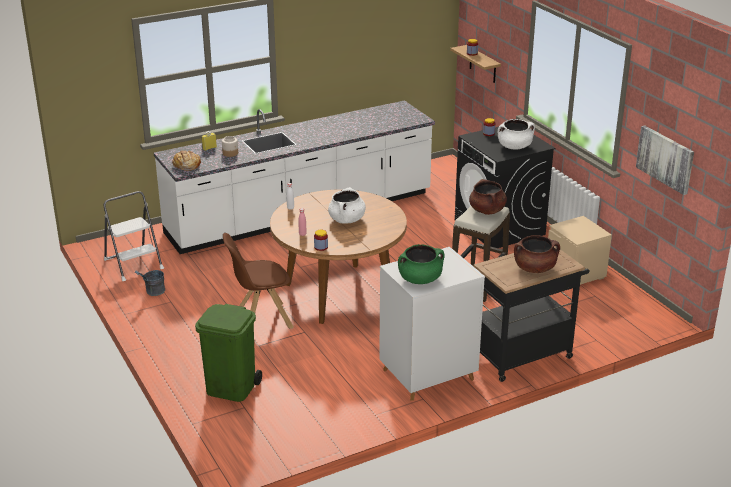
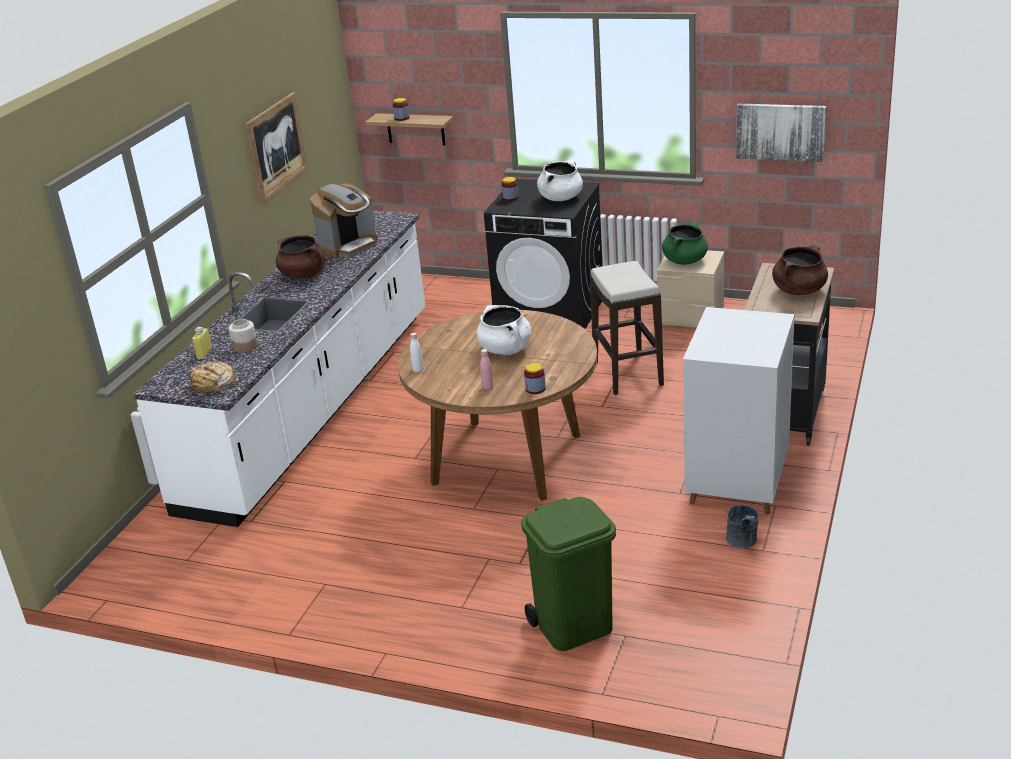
camera: 40 degrees left, 0 degrees up
(133, 263) = (190, 572): white step ladder -> none
(153, 292) = (282, 588): grey bucket -> grey bucket (743, 543)
(260, 320) = (472, 537): brown chair -> none
(356, 44) = (276, 147): none -> picture
(367, 123) = (349, 246): none -> coffee machine
(420, 279) = (747, 349): green cooking pot -> green cooking pot (685, 261)
(487, 211) = (624, 272): brown cooking pot -> brown cooking pot (304, 275)

